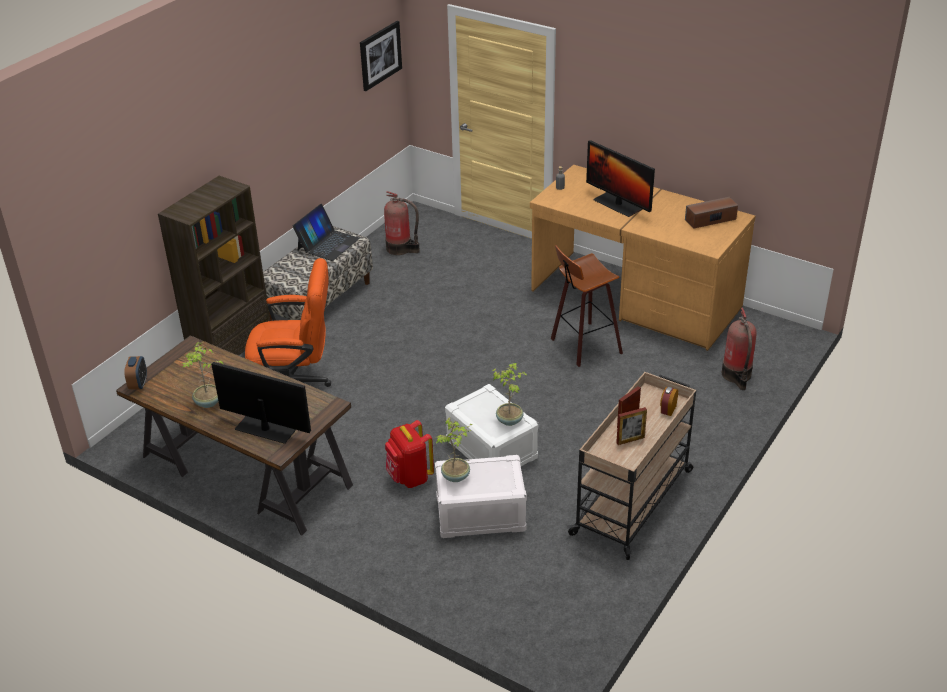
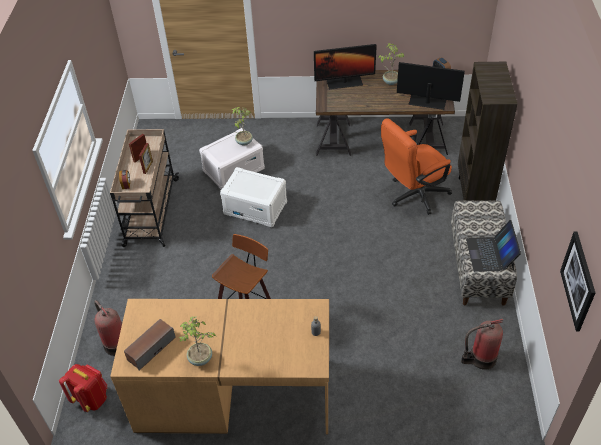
camera: 150 degrees right, 10 degrees up
(409, 477) = (289, 172): red backpack -> red backpack (91, 398)
(509, 420) = (238, 185): potted plant -> potted plant (200, 359)
(617, 204) = (247, 331): monitor -> monitor (427, 102)

